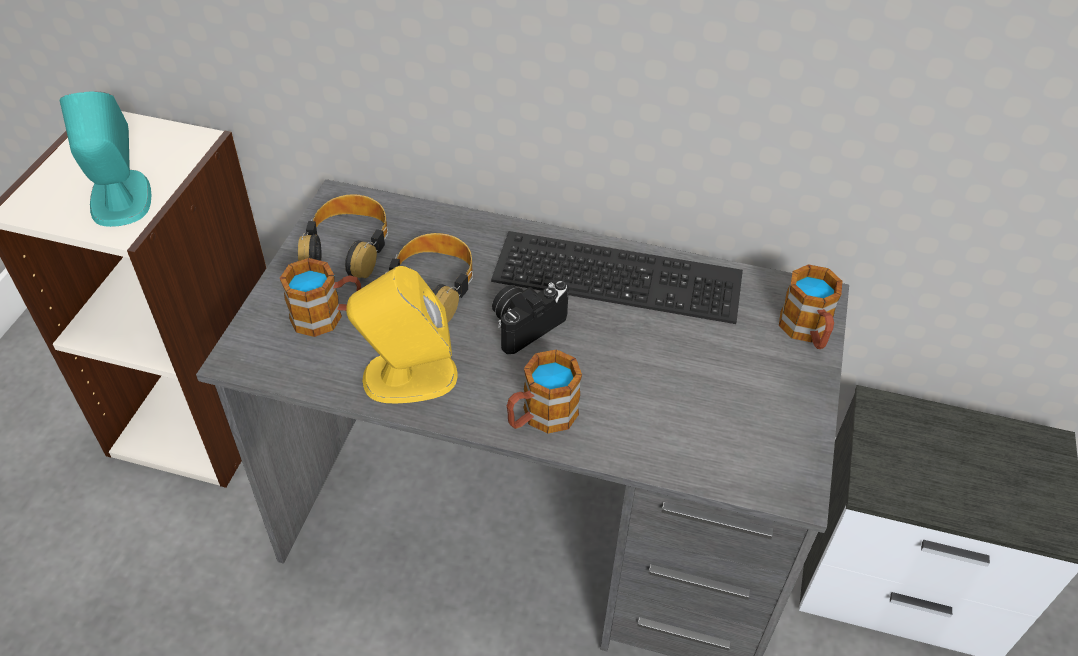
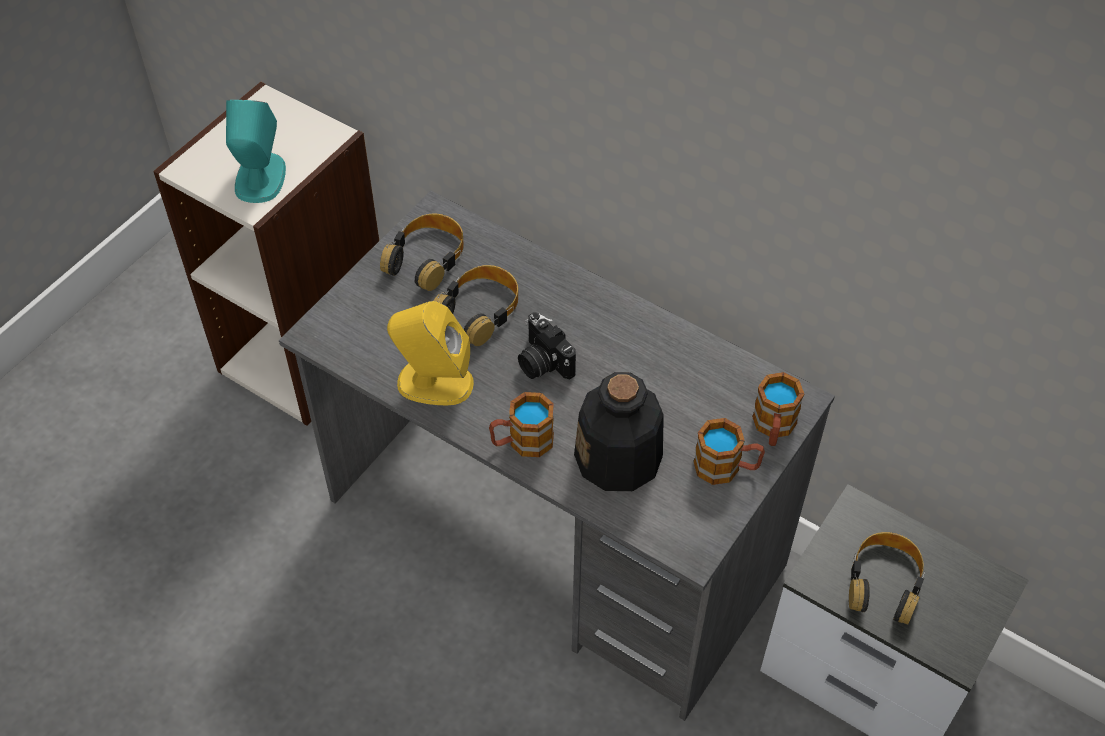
camera: 20 degrees right, 5 degrees up
(327, 316) = (390, 316): mug -> mug (726, 467)
(525, 324) = (542, 362): camera -> camera turned 105 degrees counterclockwise
(621, 274) = (640, 337): keyboard -> none
(659, 406) = (619, 458): none -> bottle
(945, 475) = (884, 583): none -> headphones

